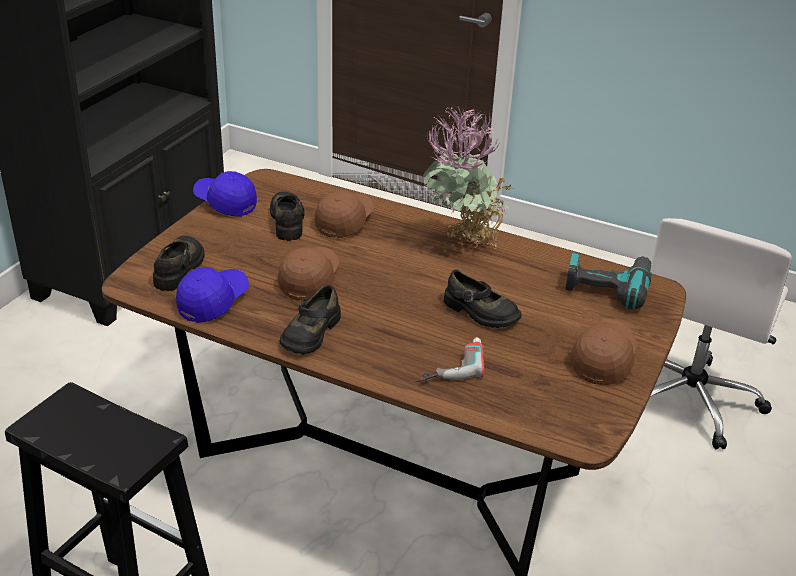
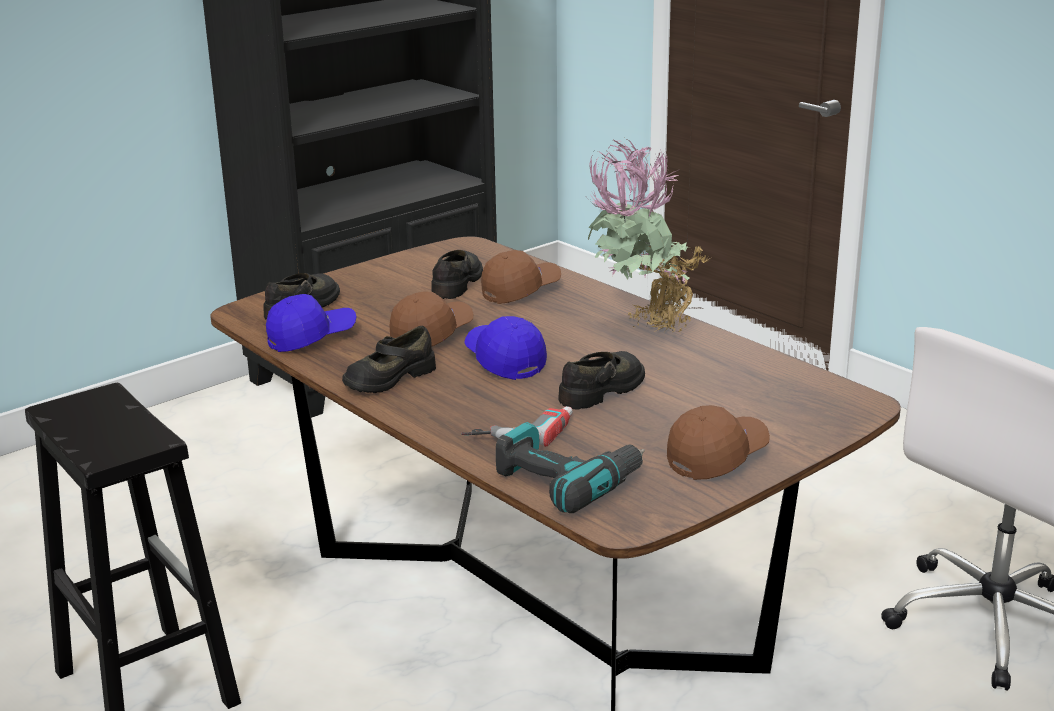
camera: 25 degrees right, 10 degrees down
(225, 203) = (404, 260): blue cap -> blue cap (504, 361)
(480, 312) = (603, 390): black shoe -> black shoe turned 105 degrees counterclockwise
(607, 286) = (793, 390): power drill -> power drill (567, 480)

